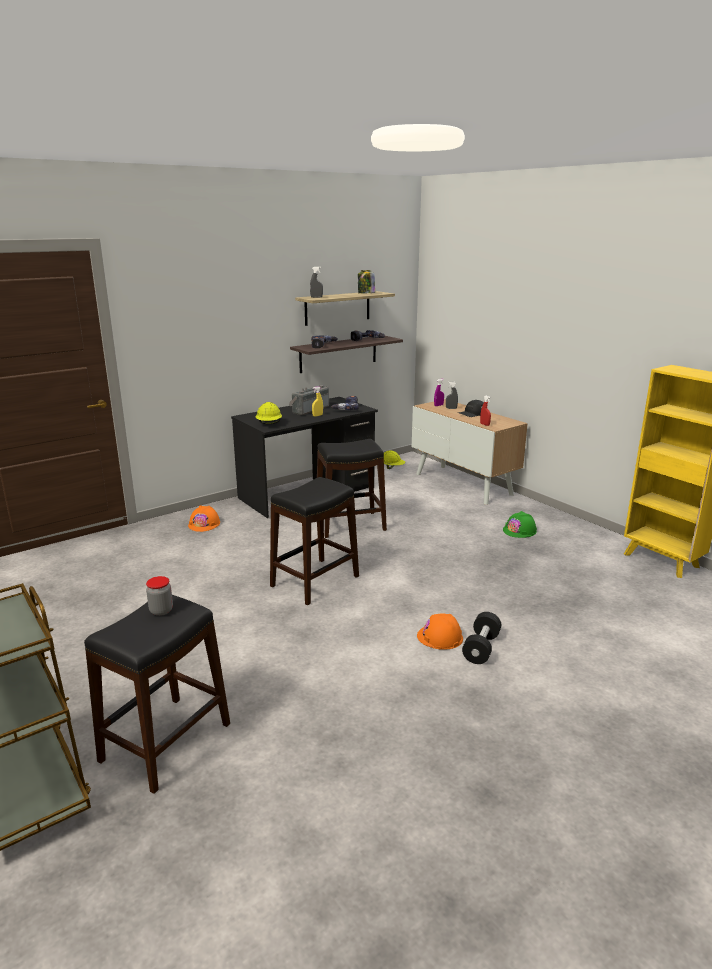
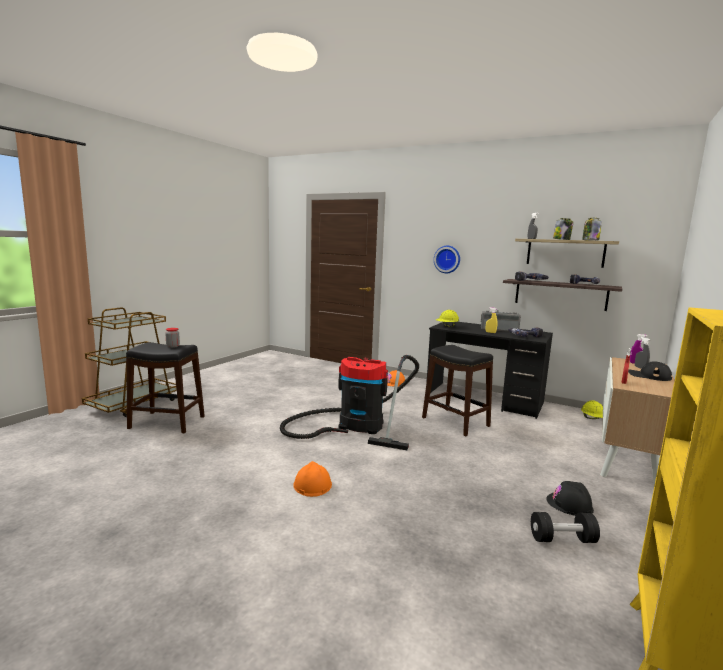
camera: 65 degrees right, 10 degrees down
(216, 334) = (447, 259): none -> wall clock
(314, 581) = (355, 425): black stool -> vacuum cleaner
(341, 295) = (561, 239): none -> jar
(481, 648) = (307, 507): black dumbbell -> black dumbbell (562, 539)
(519, 530) = (569, 504): green hard hat -> black hard hat

